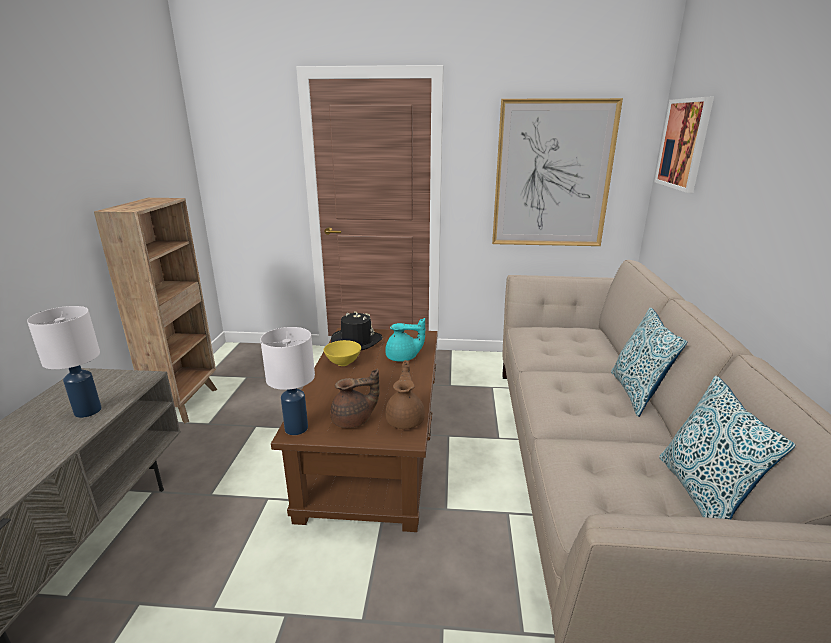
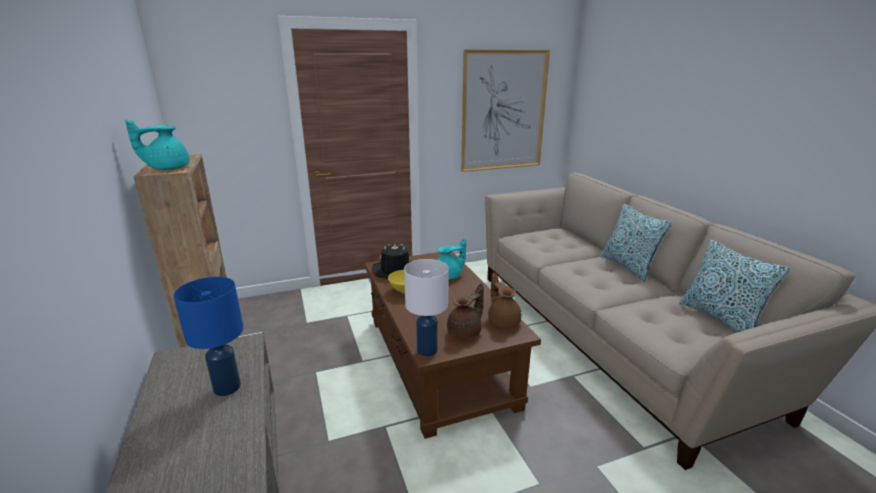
camera: 25 degrees left, 0 degrees up
(88, 410) = (227, 387): white table lamp -> blue table lamp
(130, 207) = (167, 168): none -> turquoise teapot
(684, 144) = (602, 84): picture -> none

